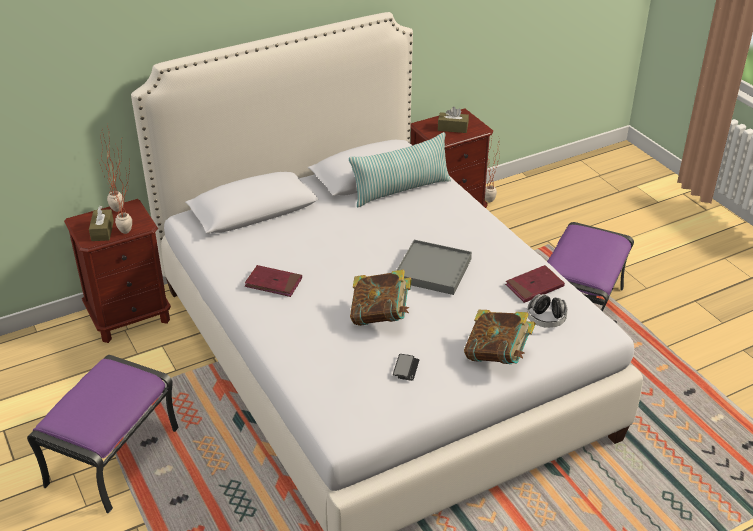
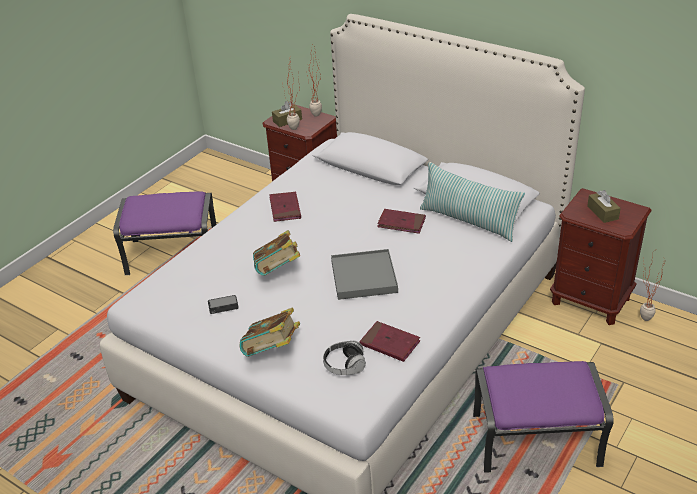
camera: 65 degrees right, 0 degrees up
(369, 224) = (401, 223): none -> red book

